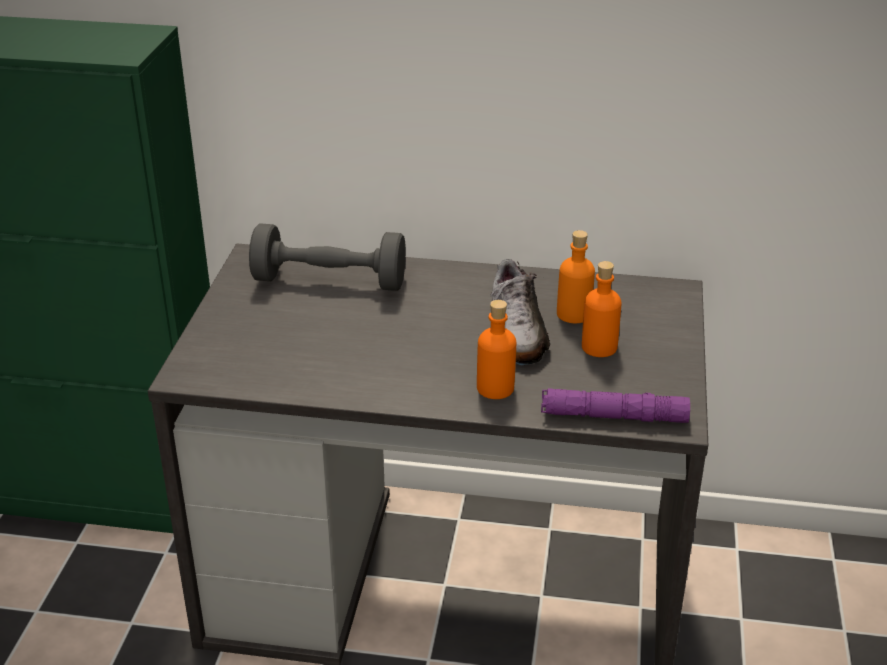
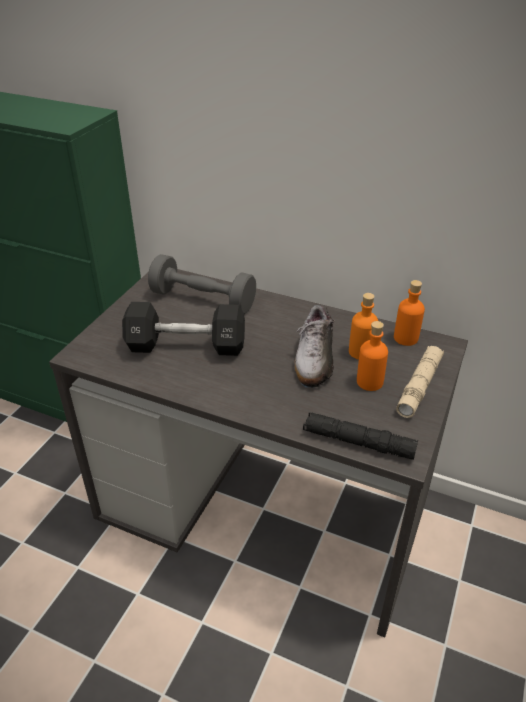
camera: 15 degrees right, 5 degrees up
(335, 341) = (186, 346): none -> black dumbbell
(495, 388) = (280, 402): orange bottle -> orange bottle (406, 338)
(613, 416) = (358, 442): purple flashlight -> black flashlight
(662, 342) = (419, 386): none -> beige flashlight

